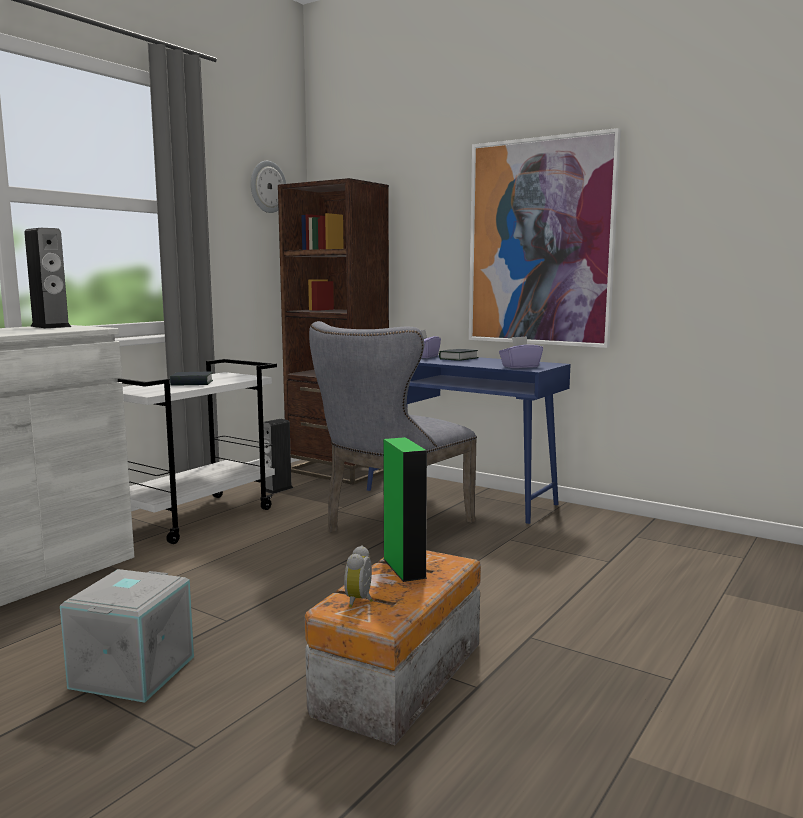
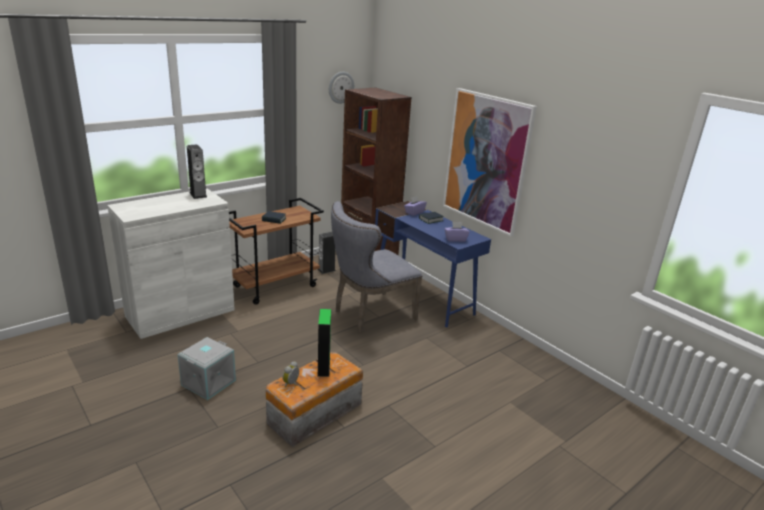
camera: 15 degrees right, 15 degrees up
(197, 517) = (275, 286): white cart -> brown cart

